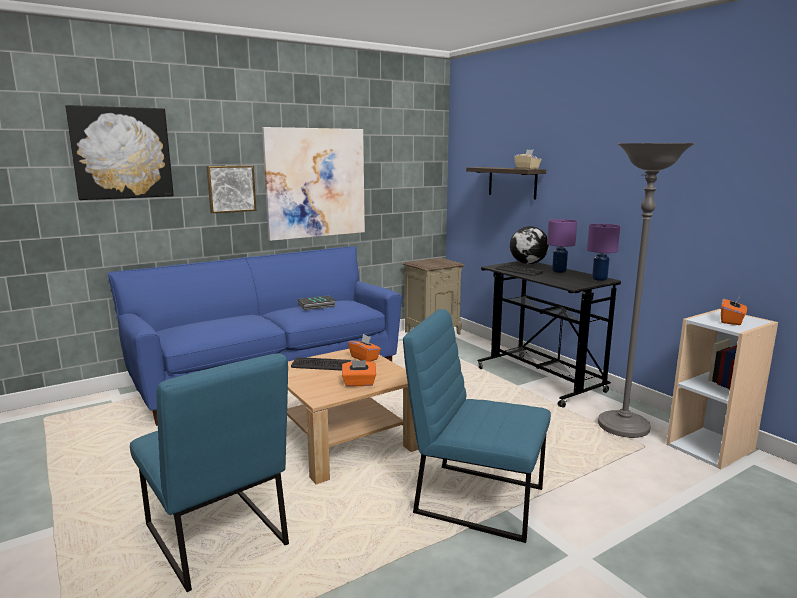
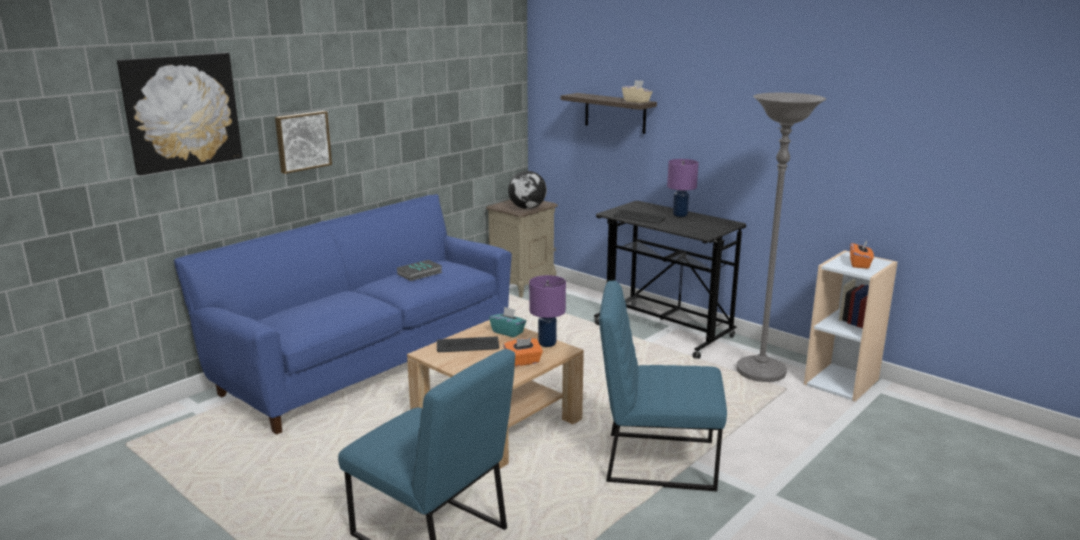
camera: 15 degrees left, 5 degrees up
(316, 183) = (392, 123): picture -> none
(364, 358) = (508, 332): orange tissue box -> turquoise tissue box
(528, 263) = (642, 206): globe -> globe (527, 208)
(598, 279) = (724, 223): purple table lamp -> purple table lamp (546, 344)

